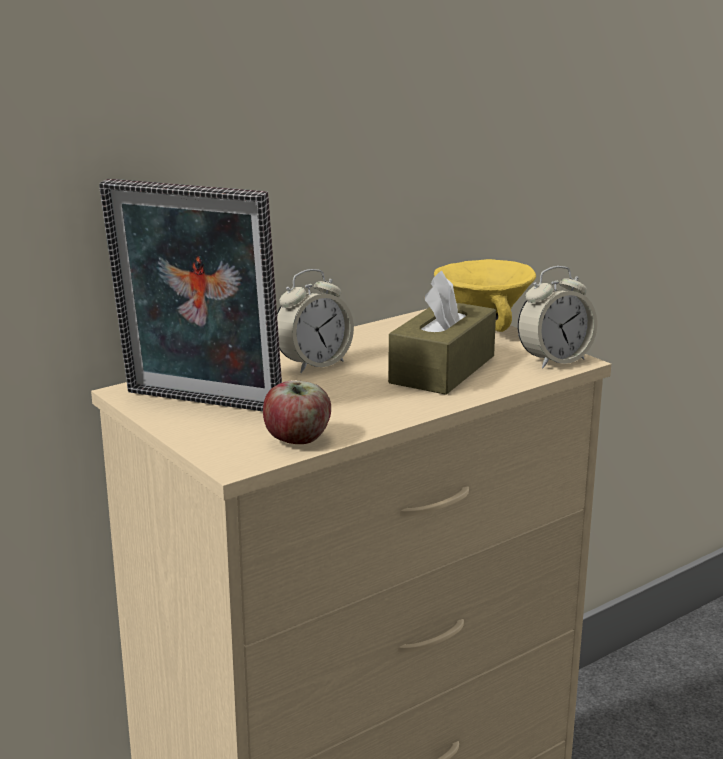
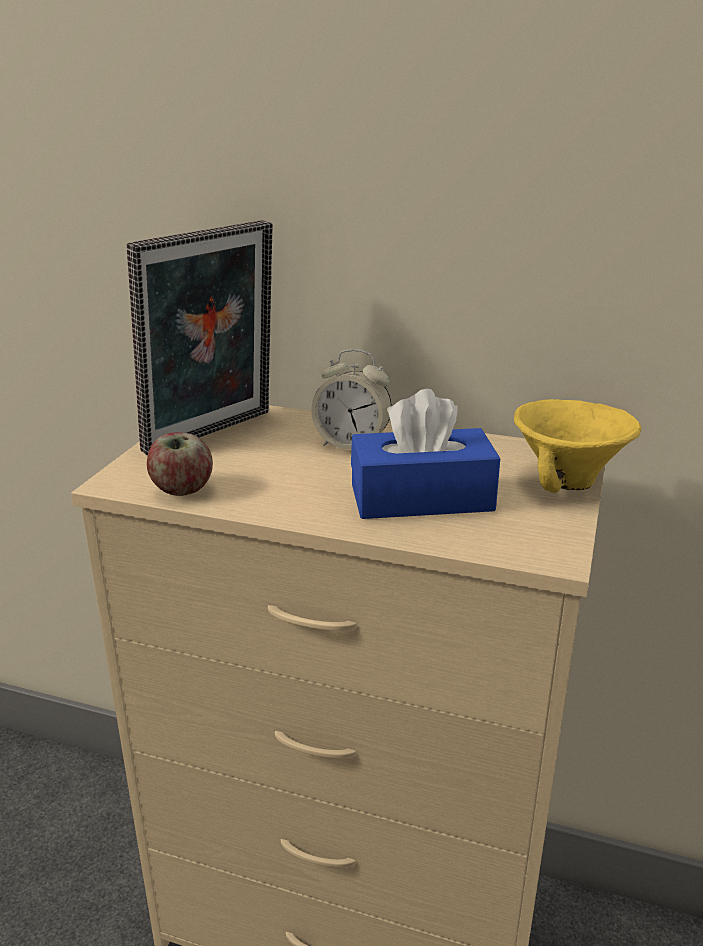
camera: 55 degrees right, 5 degrees up
(199, 404) = (213, 434): picture frame -> picture frame turned 120 degrees counterclockwise
(442, 369) = (421, 498): brown tissue box -> blue tissue box
(554, 360) = (538, 546): alarm clock -> none

